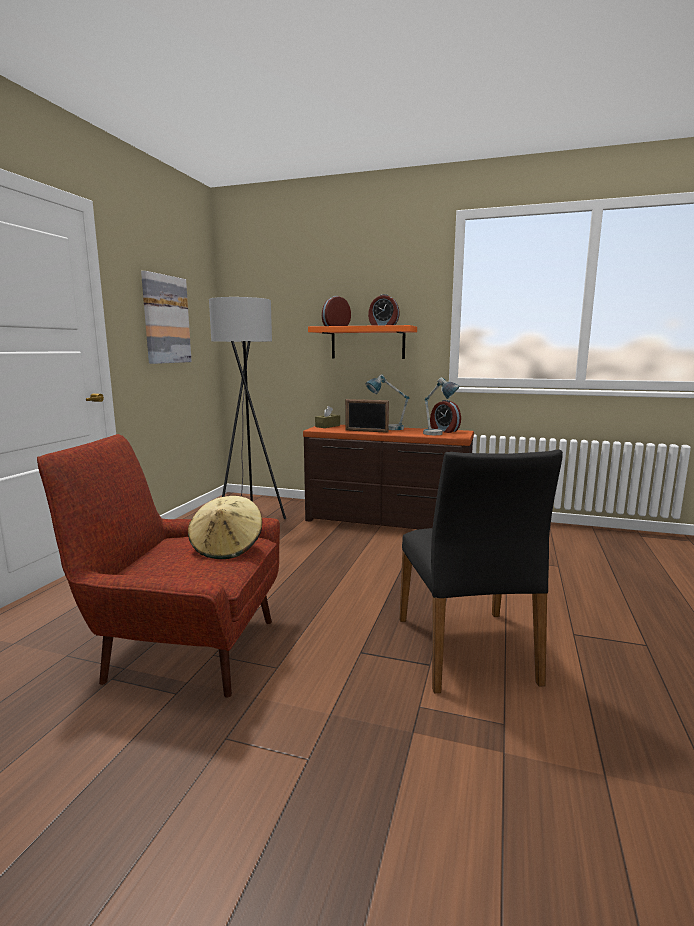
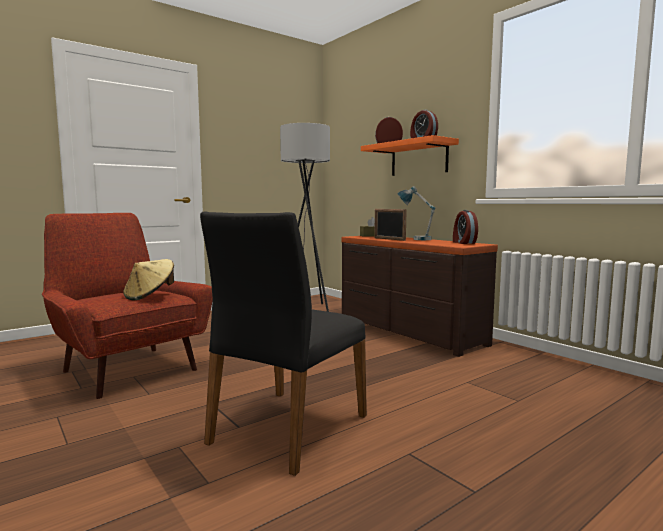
camera: 35 degrees right, 5 degrees down
(166, 319) = (262, 148): picture -> none
(438, 435) = (444, 244): table lamp -> none

